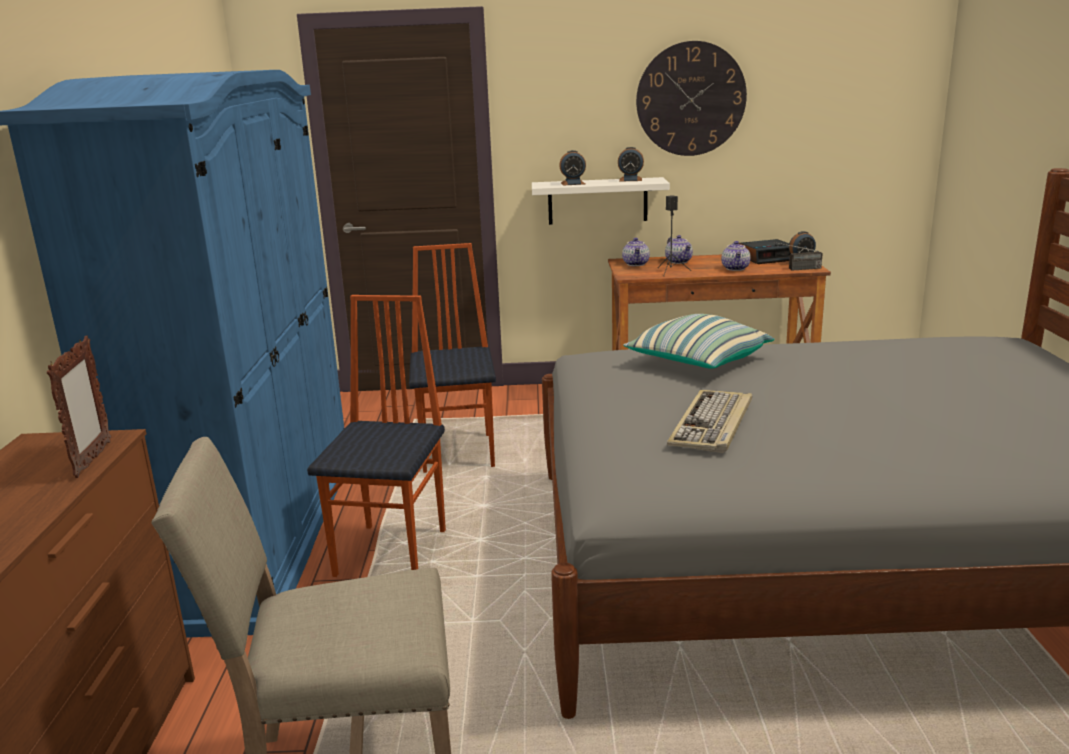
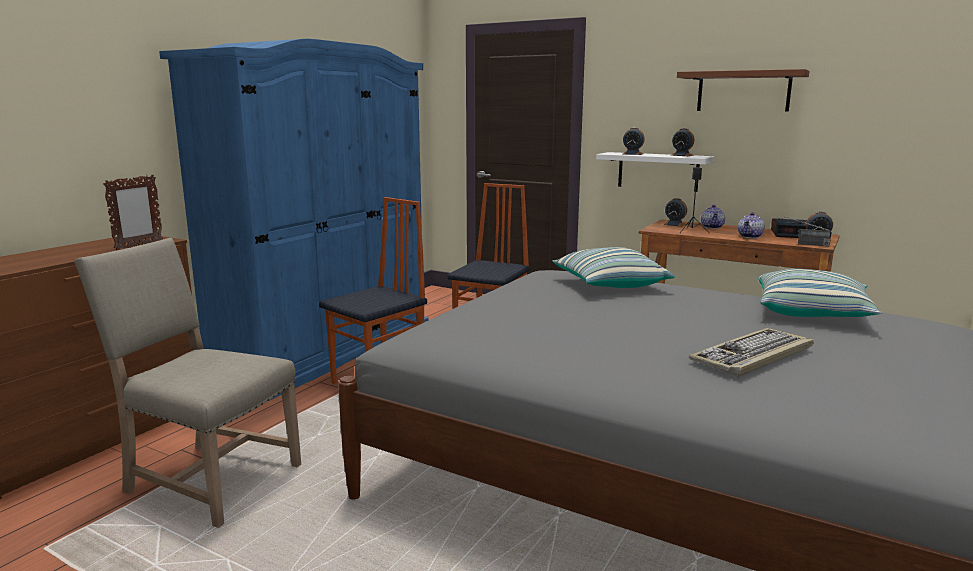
camera: 30 degrees right, 5 degrees down
(636, 264) = (675, 224): teapot -> alarm clock
(691, 99) = (743, 91): wall clock -> brown shelf
(712, 425) = (539, 318): keyboard -> keyboard (753, 356)
(916, 352) = (812, 313): none -> pillow

